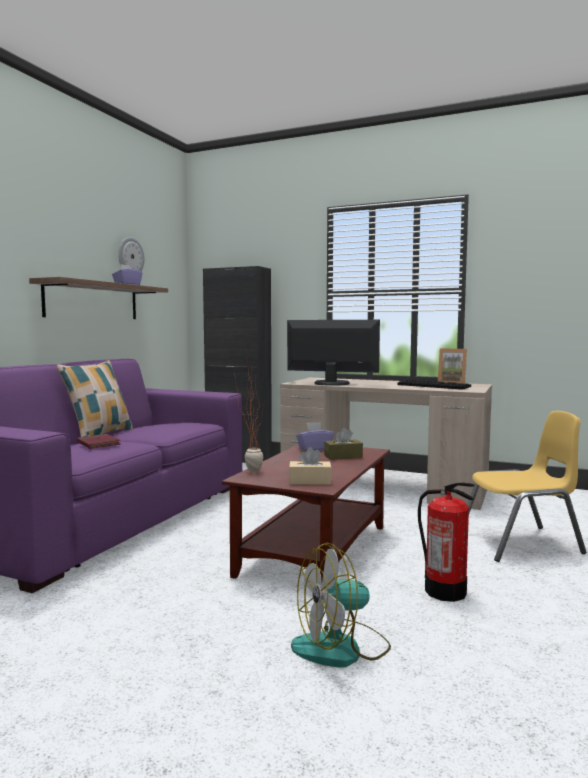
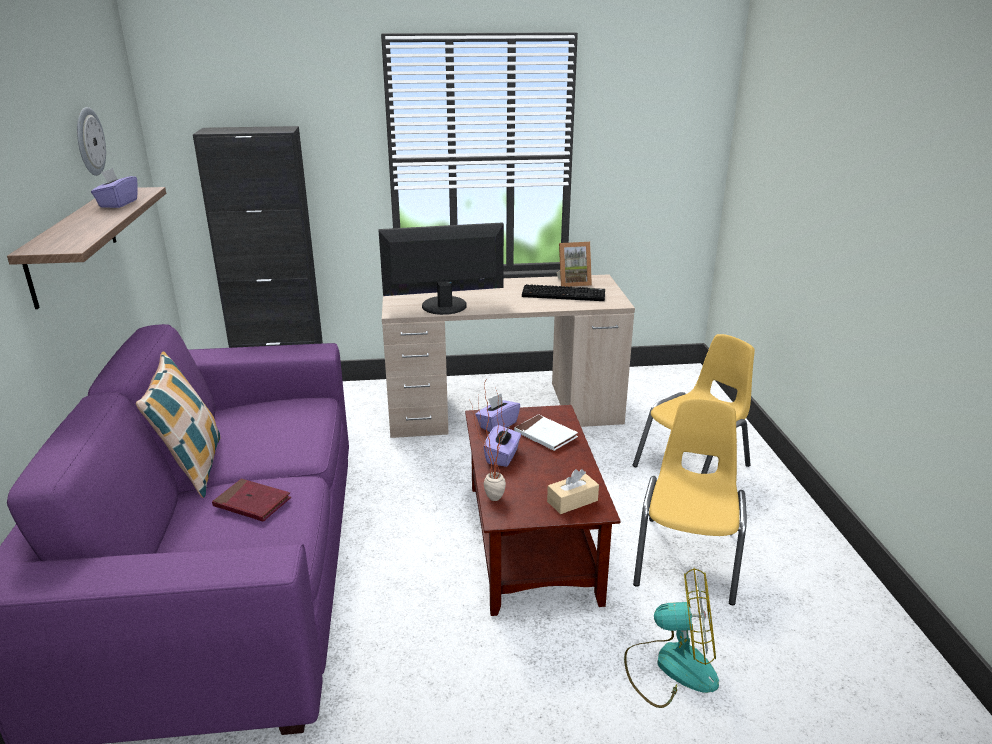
camera: 30 degrees left, 20 degrees up
(293, 459) = (502, 457): none -> purple tissue box
(341, 648) = (671, 666): fan -> fan turned 120 degrees counterclockwise
(343, 456) = (545, 435): brown tissue box -> white book
(445, 591) = (687, 558): fire extinguisher -> yellow chair

